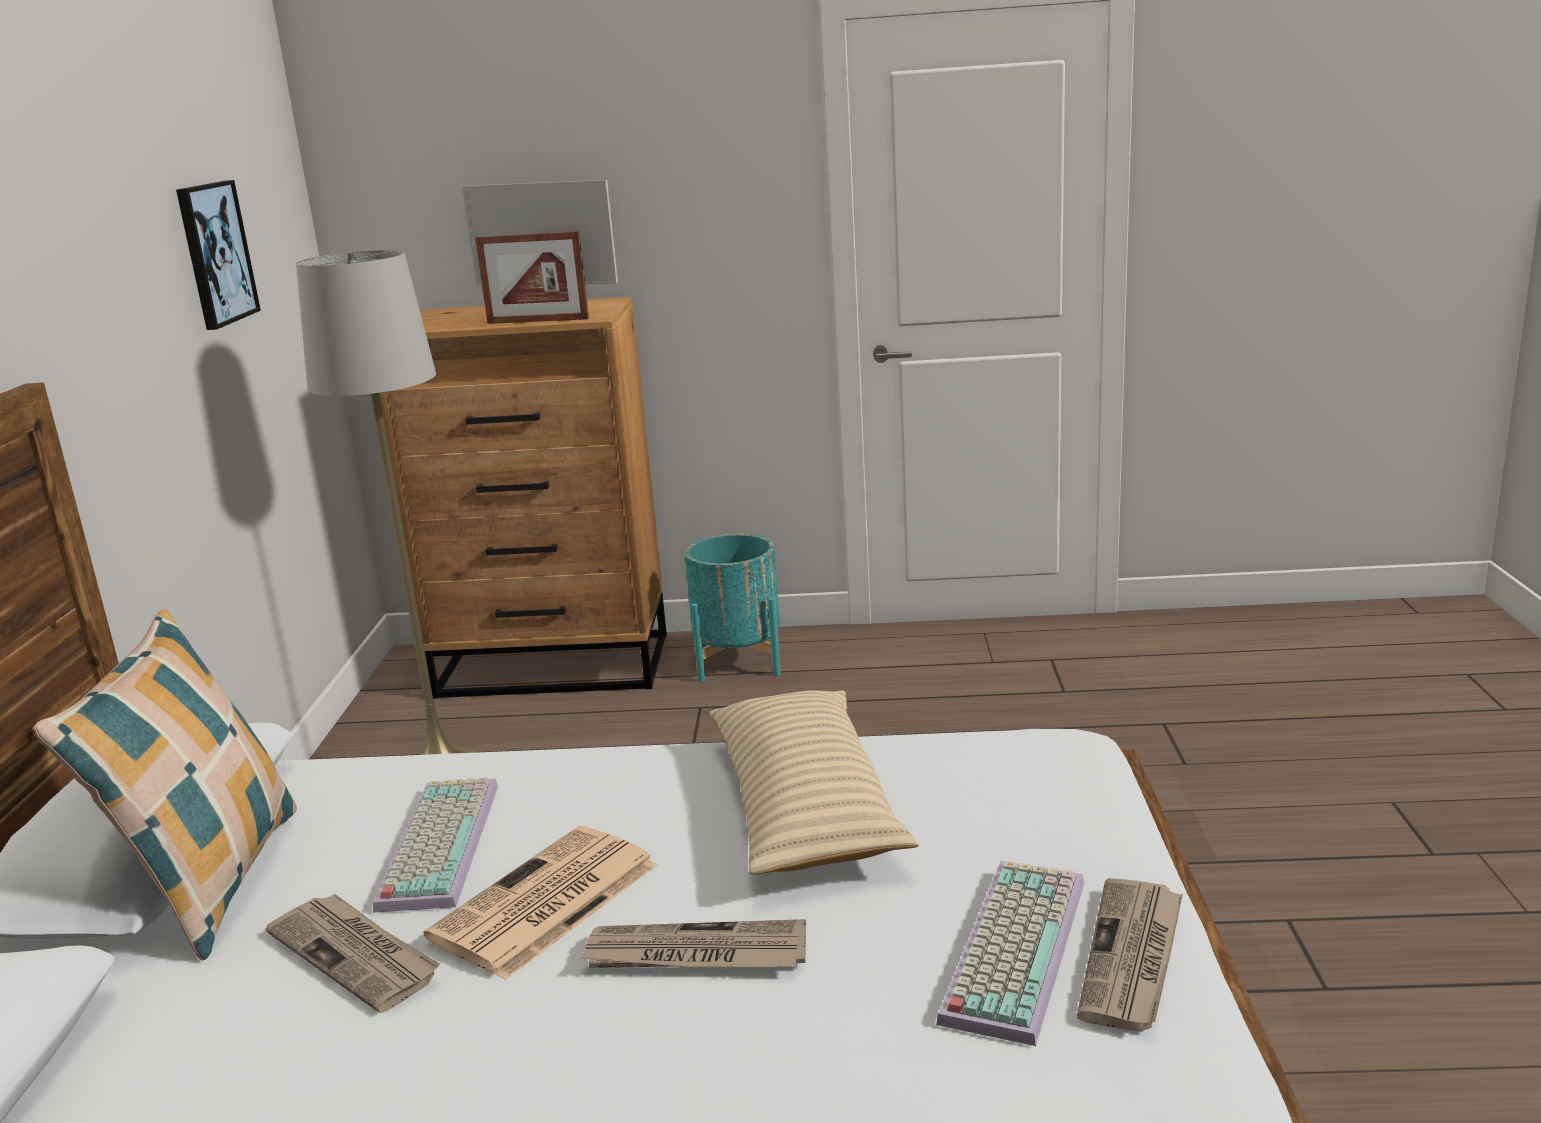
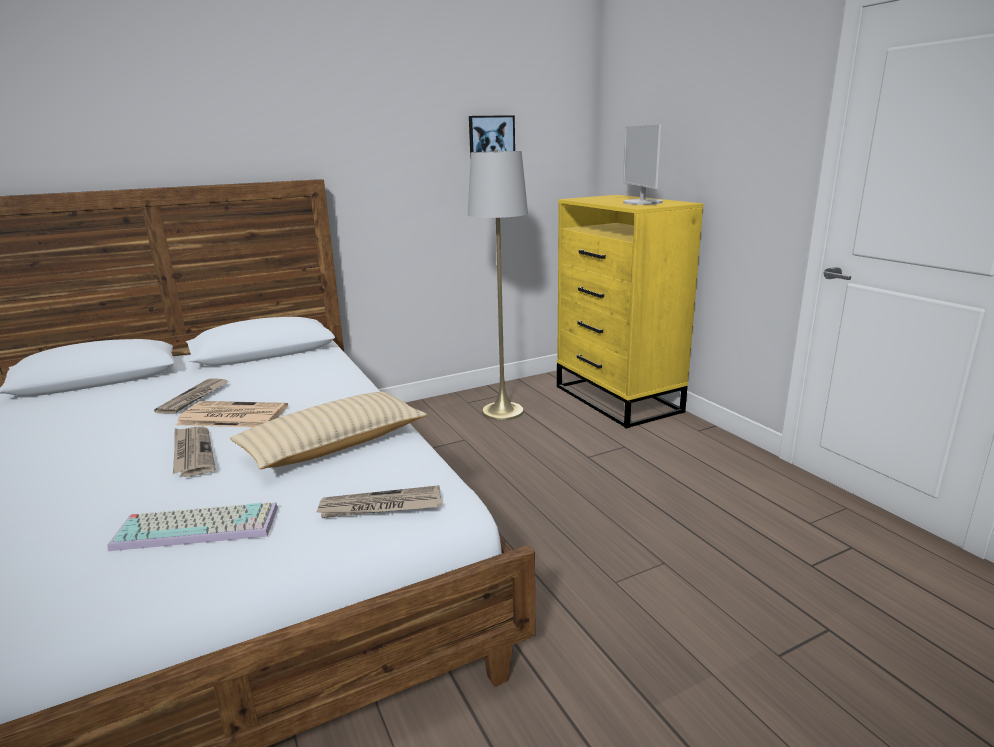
camera: 60 degrees right, 0 degrees up
(213, 881) = (243, 365): pillow -> none
(437, 843) = (277, 387): keyboard -> none
(538, 321) = (618, 204): picture frame -> none
(556, 665) = (617, 399): brown dresser -> yellow dresser
(738, 661) = (685, 440): turquoise planter -> none
(1132, 958) = (187, 567): newspaper -> newspaper (380, 507)

